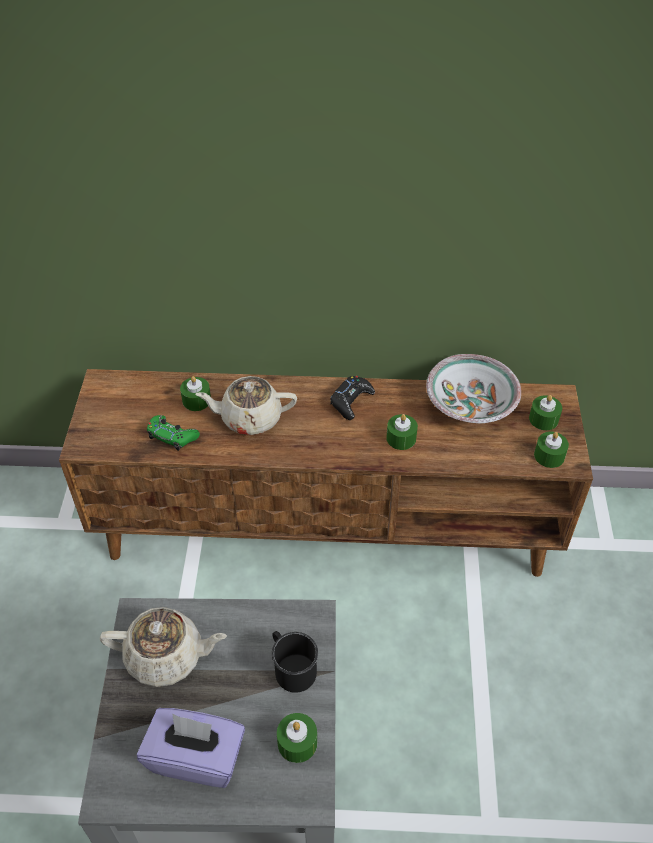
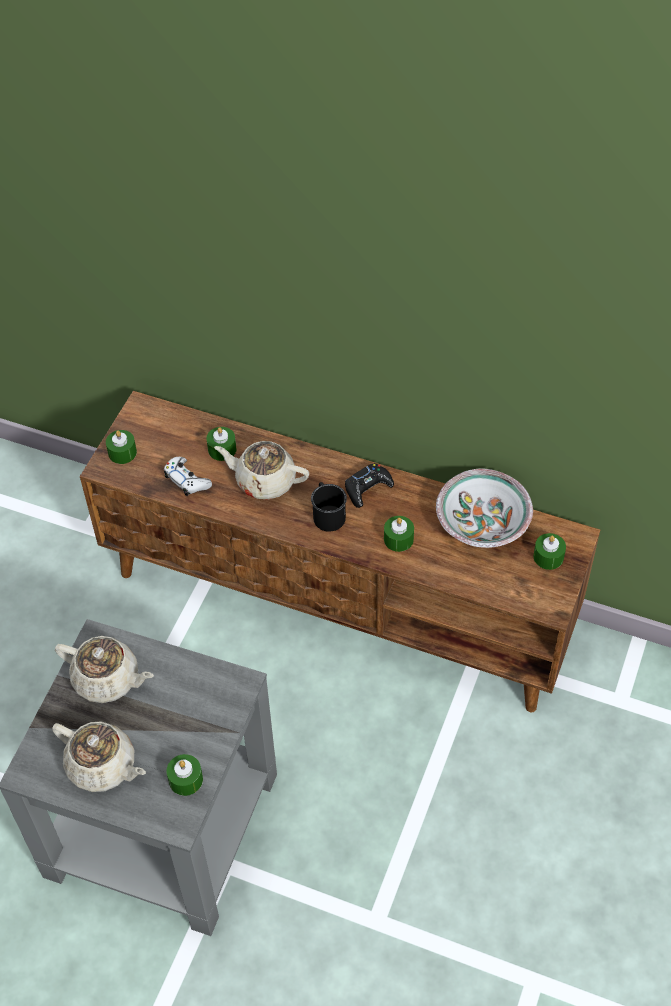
camera: 20 degrees right, 5 degrees up
(172, 436) = (187, 480): green game controller -> white game controller
(196, 757) = (103, 766): purple tissue box -> beige teapot
(291, 668) = (205, 719): black mug -> black mug (327, 514)
(549, 456) = (534, 595): green candle -> green candle (122, 452)

